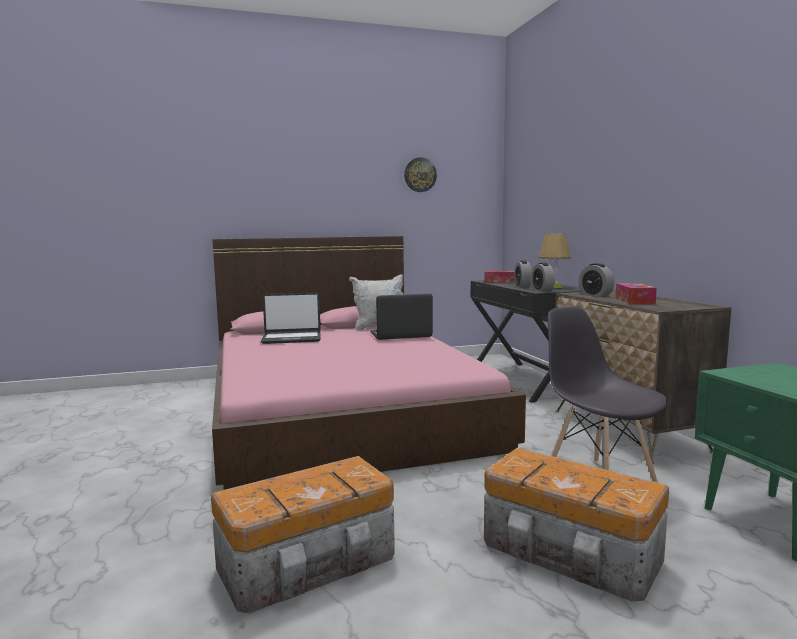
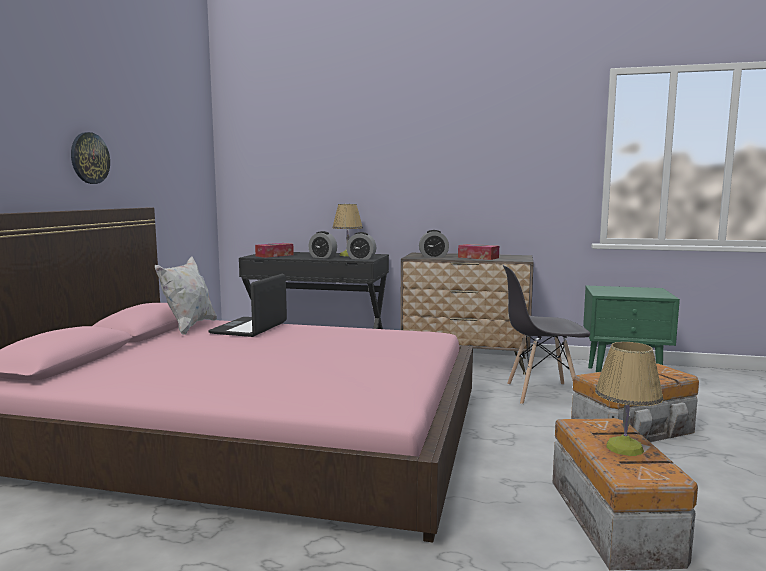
camera: 60 degrees left, 0 degrees up
(292, 338) = (151, 363): laptop -> none
(302, 487) = (624, 448): none -> table lamp
(420, 175) = (154, 129): wall clock -> wall clock (89, 158)

